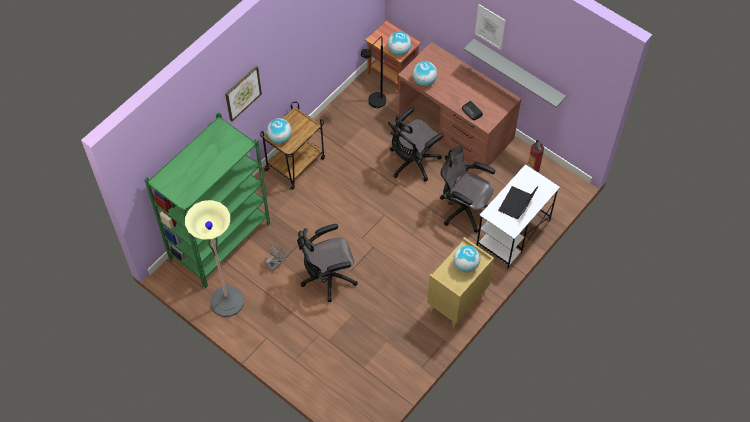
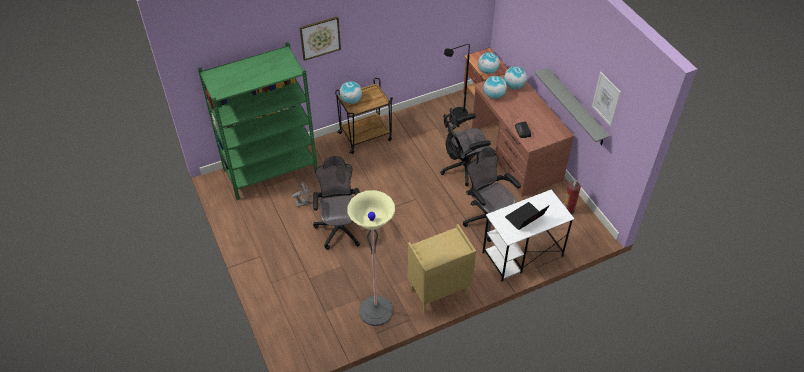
camera: 25 degrees right, 10 degrees down
(227, 301) = (247, 216): floor lamp -> floor lamp (376, 311)
(328, 277) = (340, 229): office chair -> office chair turned 75 degrees clockwise
(465, 265) = (447, 248): globe -> globe (514, 86)
(490, 26) = (561, 54): picture -> picture (606, 99)

